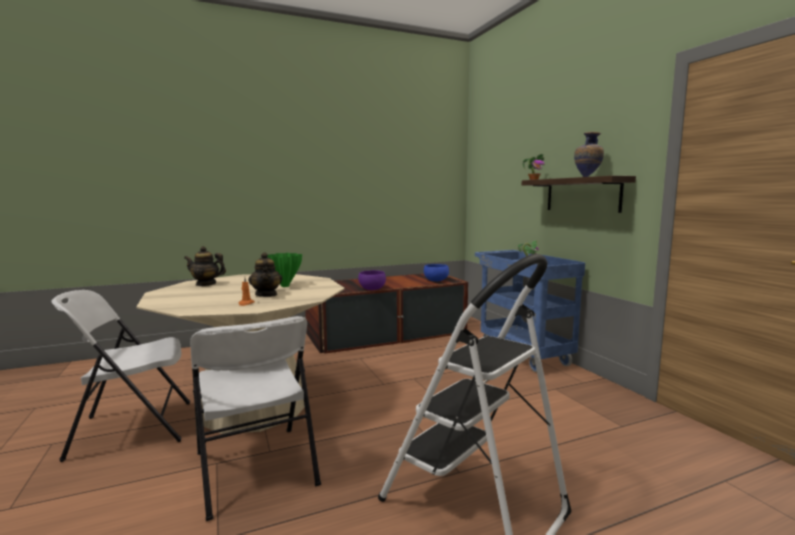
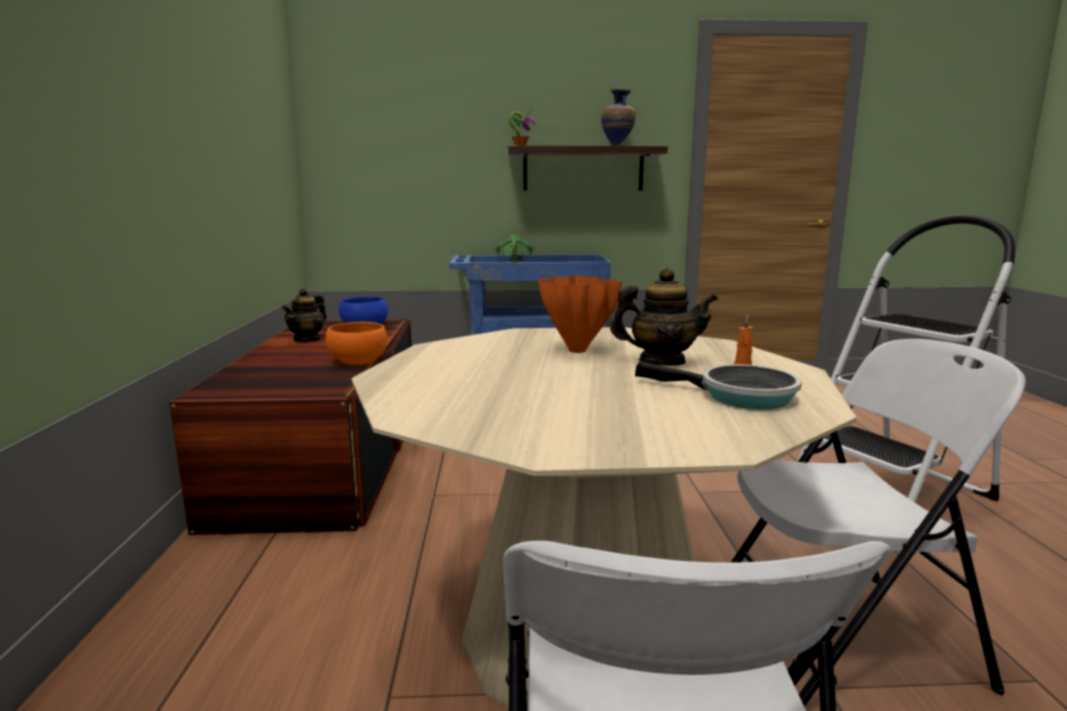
camera: 70 degrees left, 5 degrees up
(206, 284) = (471, 404): teapot -> teapot (307, 339)
(211, 303) = (739, 396): none -> frying pan
(285, 286) = (575, 350): green vase -> orange vase
(372, 288) = (358, 361): purple bowl -> orange bowl

